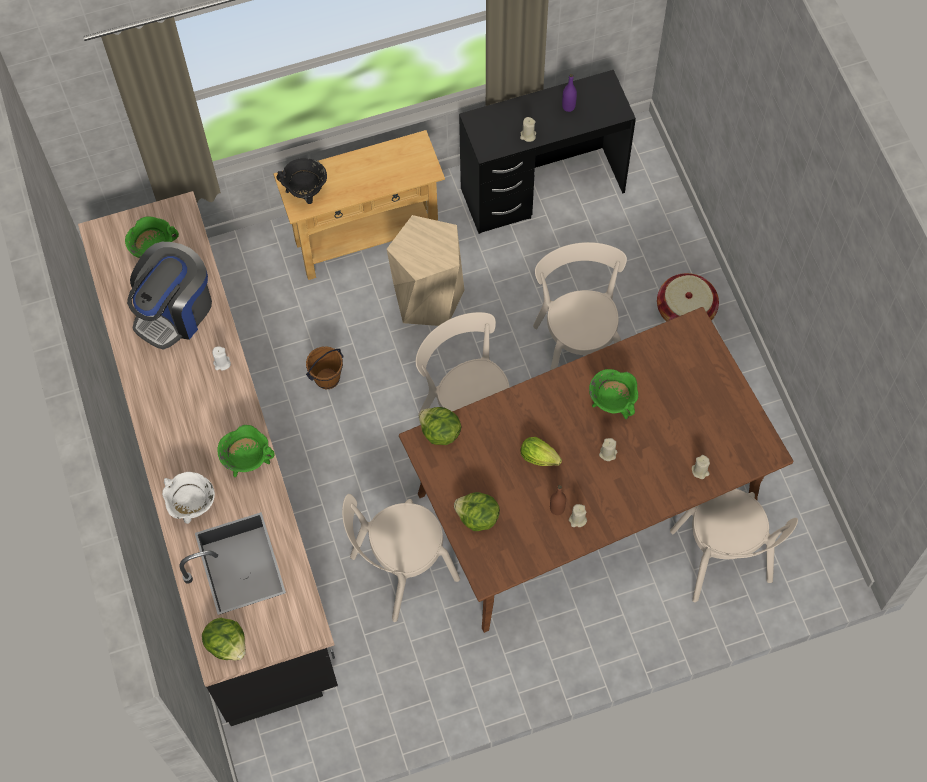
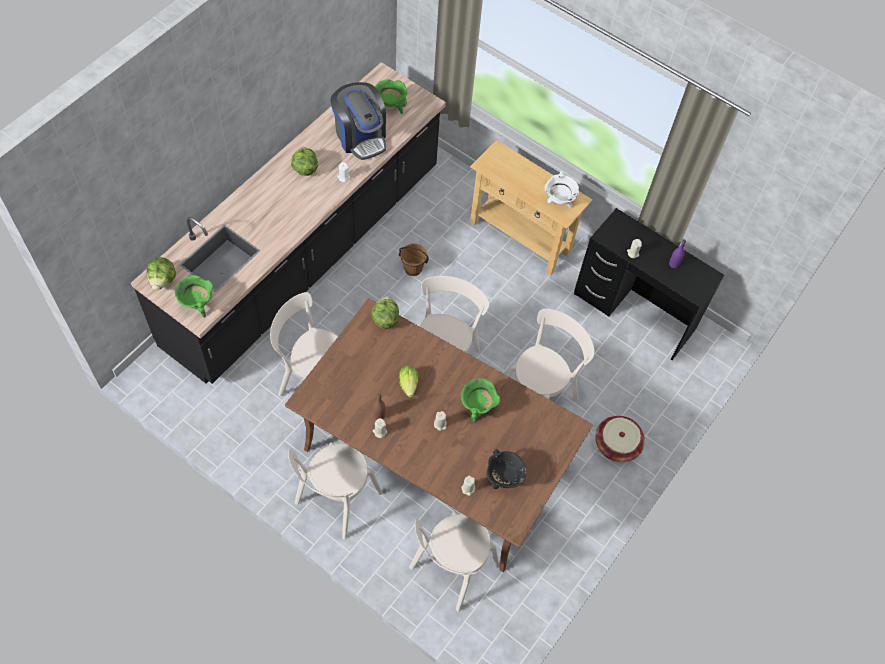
camera: 50 degrees right, 5 degrees down
(175, 311) = (360, 136): coffee machine -> coffee machine turned 120 degrees counterclockwise
(193, 507) = (240, 214): white cooking pot -> white cooking pot (559, 201)
(248, 462) = (288, 225): green cooking pot -> green cooking pot (197, 304)
(305, 193) = (496, 162): black cooking pot -> black cooking pot (503, 479)
(428, 298) = (507, 291): beige stool -> none
(477, 518) = (341, 372): lettuce -> lettuce (305, 169)
(569, 633) = (336, 501): none -> beige chair

